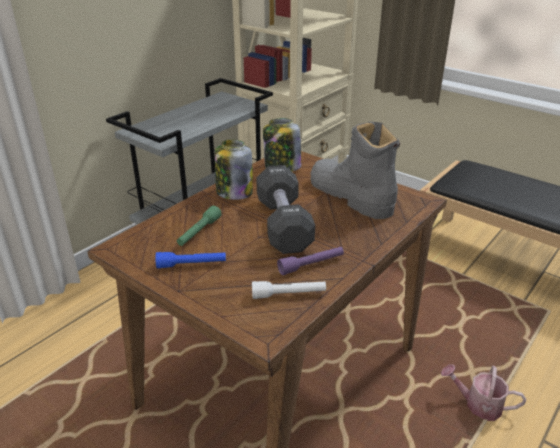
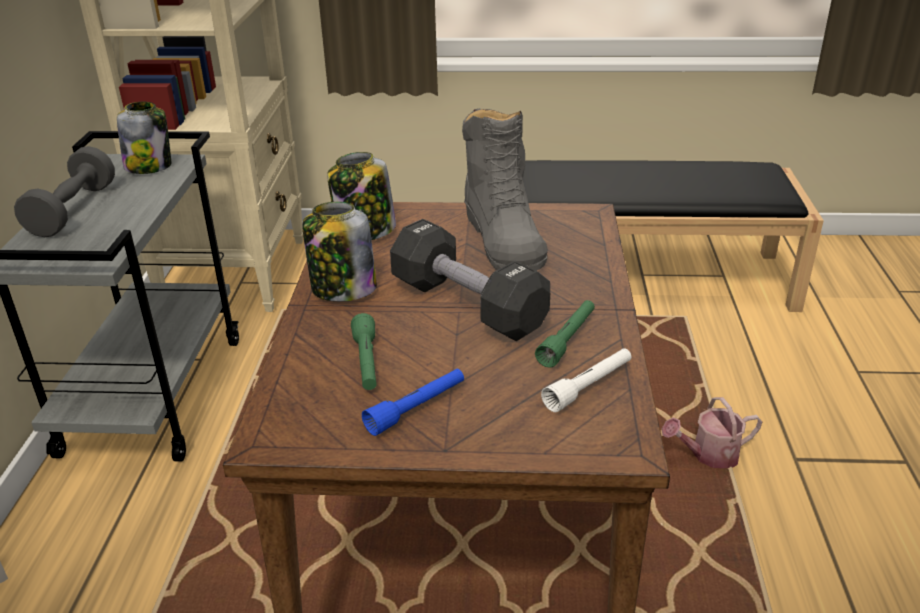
camera: 35 degrees left, 0 degrees up
(180, 115) = (73, 210): none -> grey dumbbell
(235, 103) = (149, 166): none -> jar
(311, 265) = (567, 340): purple flashlight -> green flashlight
(350, 196) = (503, 238): grey boot -> grey boot turned 120 degrees counterclockwise

